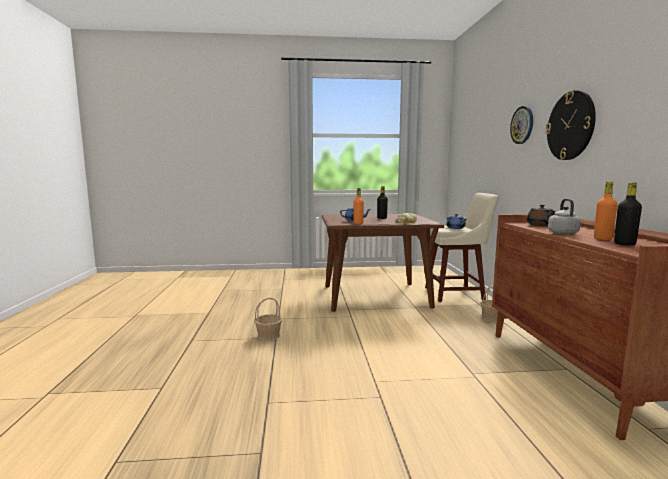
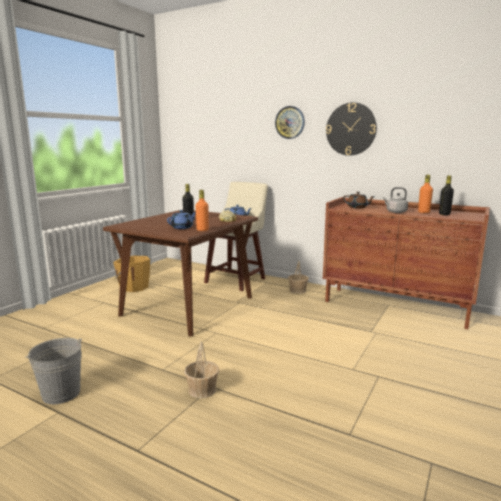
camera: 55 degrees left, 5 degrees up
(225, 307) = (61, 393): none -> grey bucket
(372, 275) = (133, 287): none -> orange bucket

